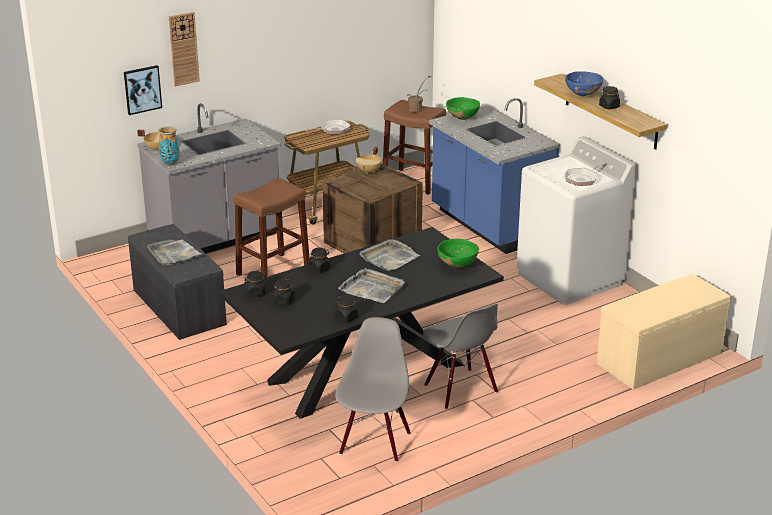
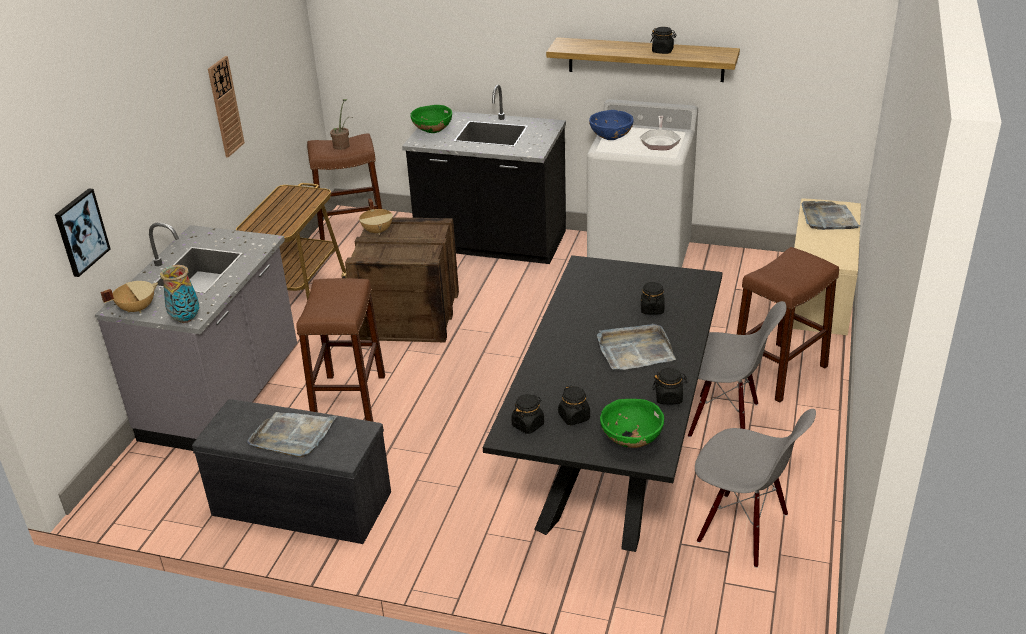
camera: 40 degrees left, 5 degrees up
(183, 49) = (111, 152): wall clock -> wall clock (225, 107)
(319, 269) = (545, 358): black jar -> black jar (652, 309)
(332, 130) = (282, 201): frying pan -> none
(374, 442) = (742, 529): grey chair -> grey chair turned 150 degrees clockwise
(389, 258) = (591, 309): grey tray -> grey tray (828, 218)
(457, 265) = (665, 282): green bowl -> green bowl (631, 441)
(489, 225) = (491, 244): blue counter -> black counter
(544, 384) = (779, 372): none -> brown stool
(583, 95) = (618, 49): blue bowl -> blue bowl (611, 138)

